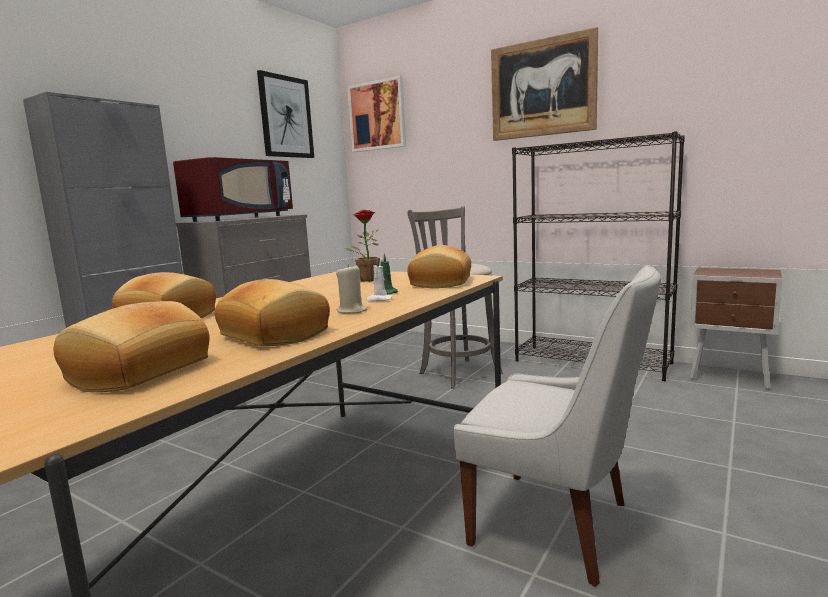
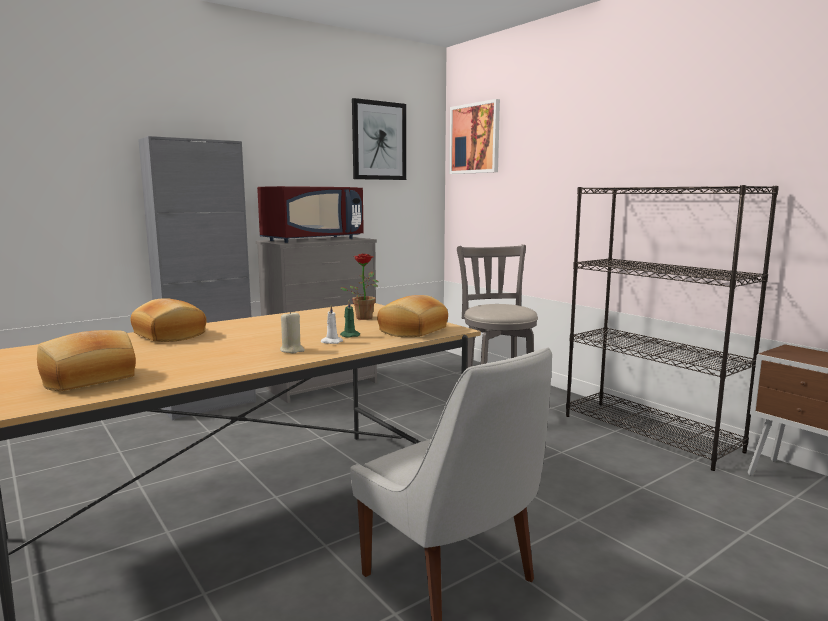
camera: 20 degrees right, 0 degrees up
(277, 334) = (209, 363): bread -> none
(542, 88) = (631, 120): picture -> none

